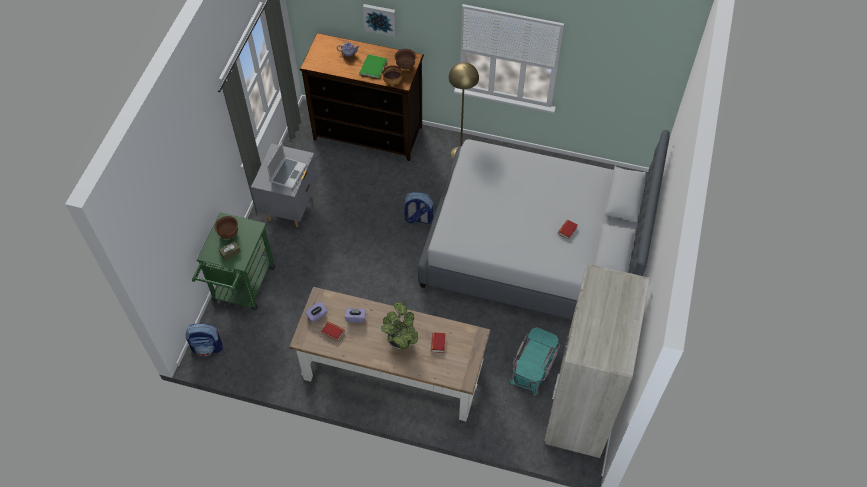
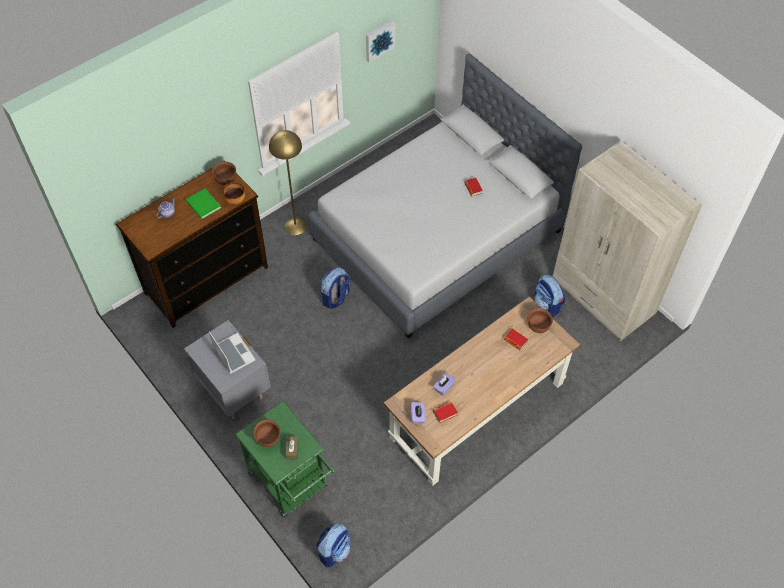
camera: 55 degrees left, 0 degrees up
(380, 19) = (175, 157): picture -> picture (379, 40)
(400, 339) = (491, 366): potted plant -> none
(465, 352) = (538, 326): none -> brown bowl
(534, 366) = (547, 305): turquoise storage box -> backpack

